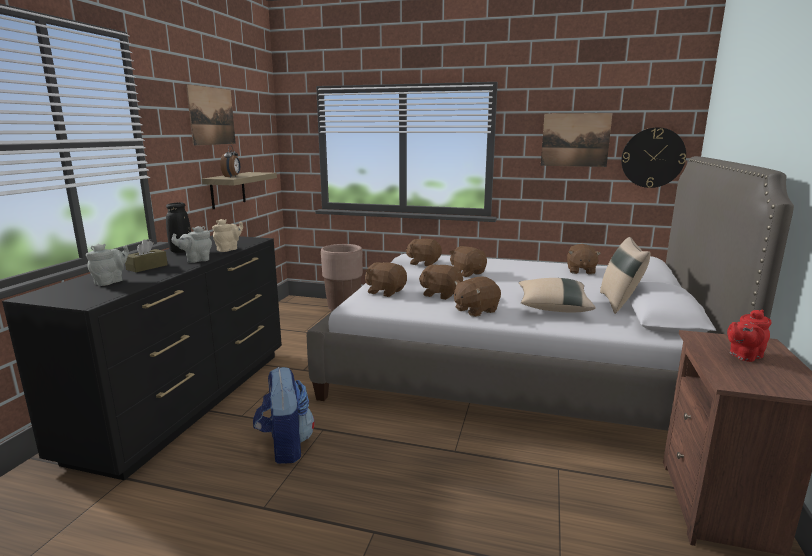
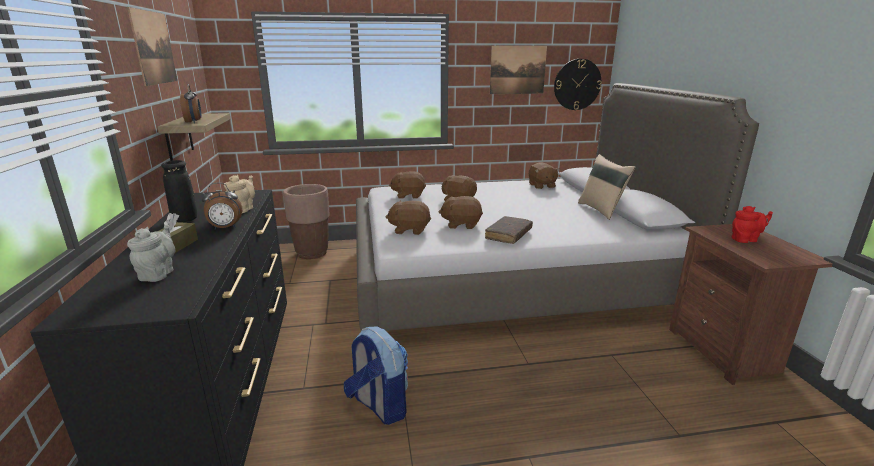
camera: 25 degrees left, 5 degrees up
(196, 260) = (225, 228): grey teapot -> alarm clock
(475, 310) = (508, 235): brown plush toy -> brown book
(552, 308) = (562, 222): beige pillow -> none
(744, 356) = (746, 240): red teapot -> red teapot turned 135 degrees counterclockwise

